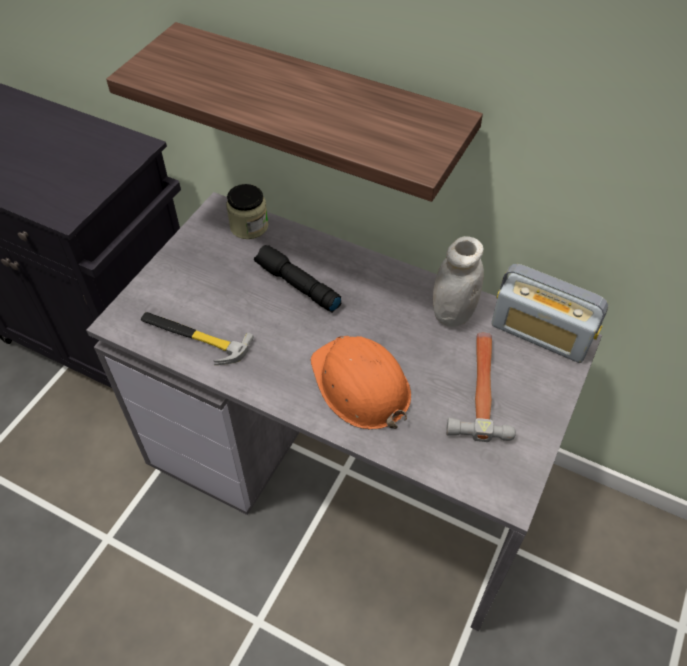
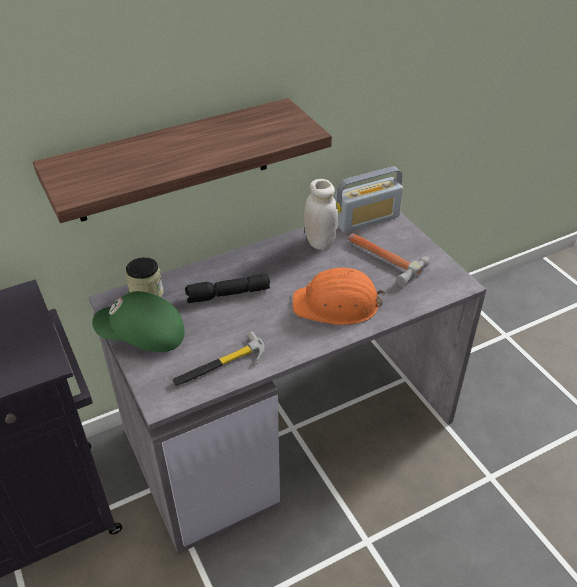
camera: 55 degrees left, 10 degrees down
(189, 259) = (142, 337): none -> green cap

